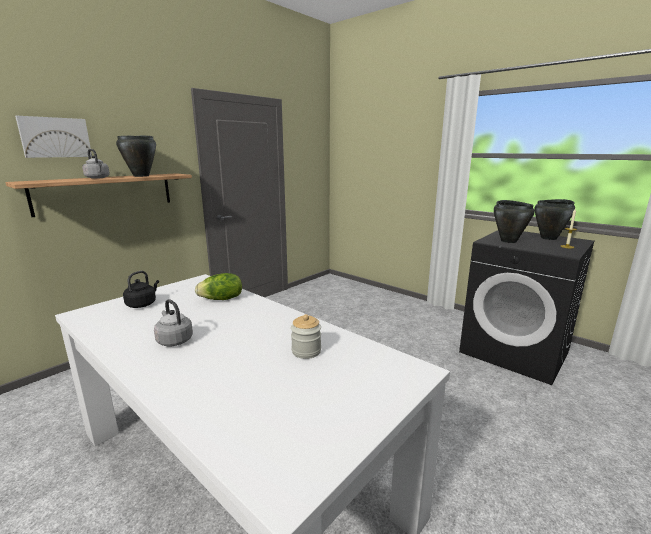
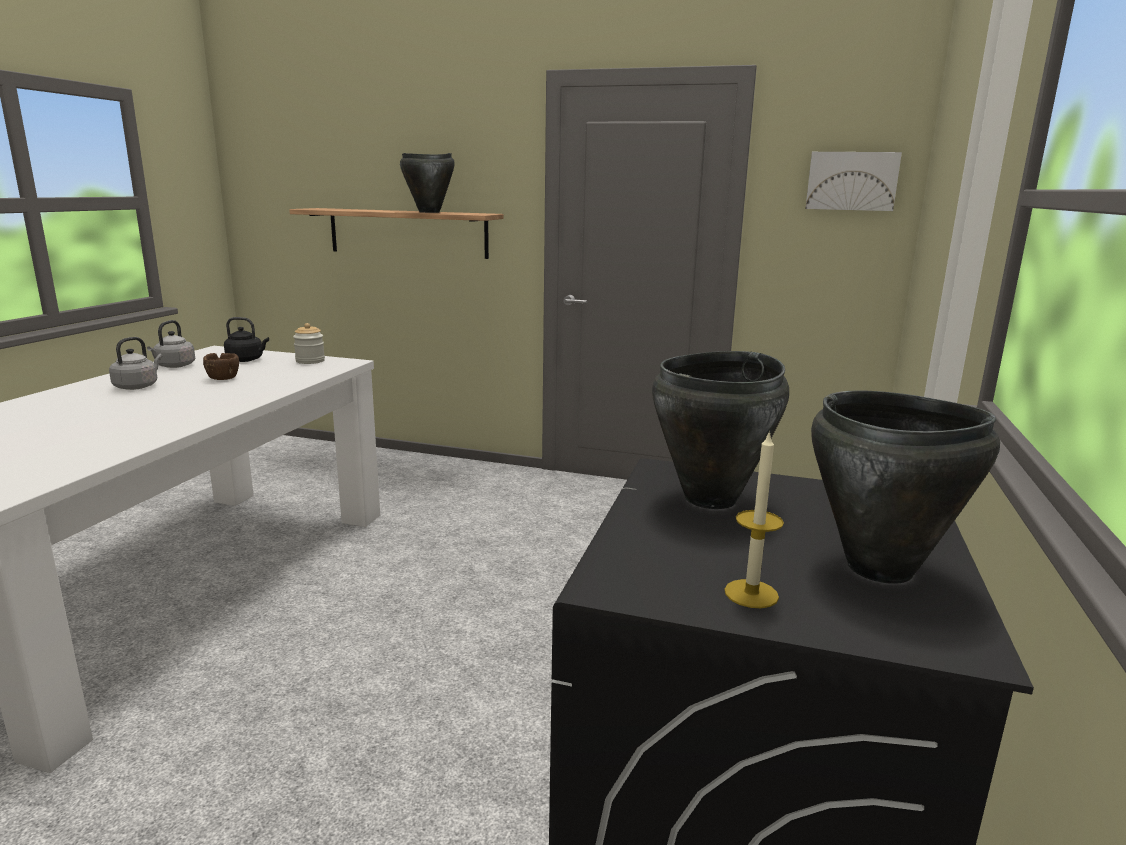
camera: 65 degrees right, 0 degrees up
(55, 137) = (363, 158): picture -> picture (851, 181)
(98, 178) = (382, 210): grey kettle -> grey kettle (174, 366)
(193, 312) = (223, 378): none -> brown bowl
(222, 299) = (270, 381): lettuce -> none
(306, 351) = (88, 436): jar -> jar (310, 361)

